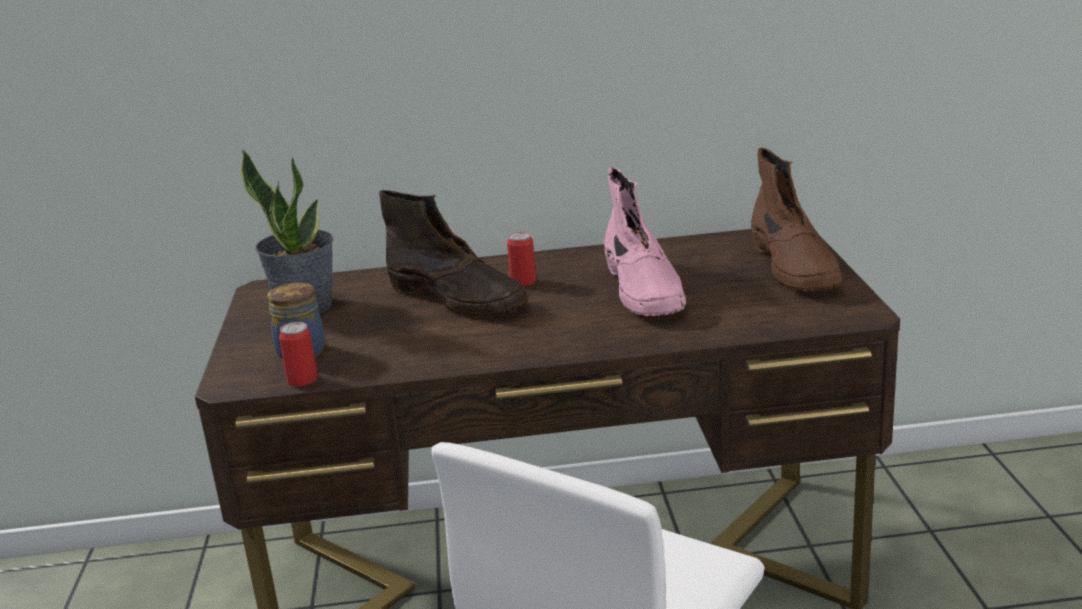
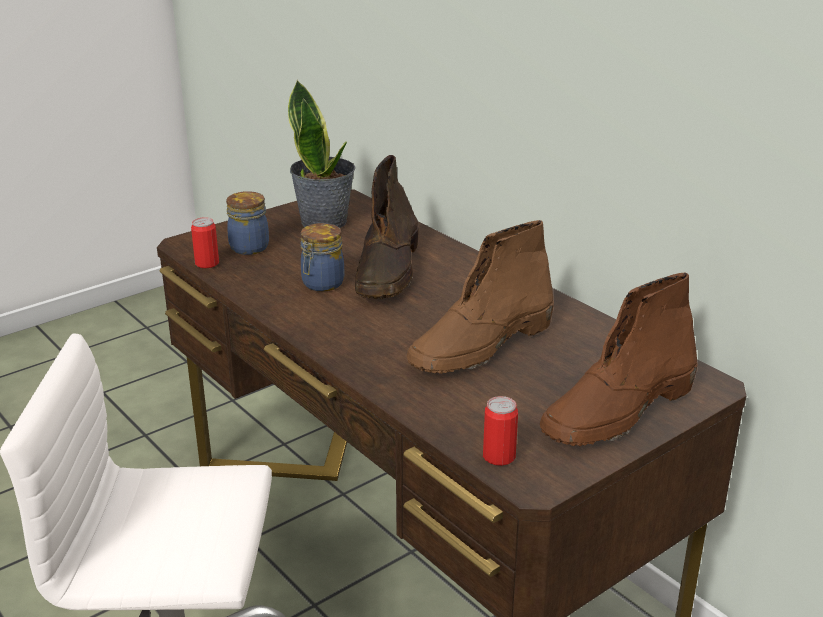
camera: 55 degrees right, 5 degrees up
(439, 331) = (321, 284): none -> jar
(523, 282) = (446, 286): can -> can (499, 456)
(644, 290) = (481, 346): pink boot -> brown boot

